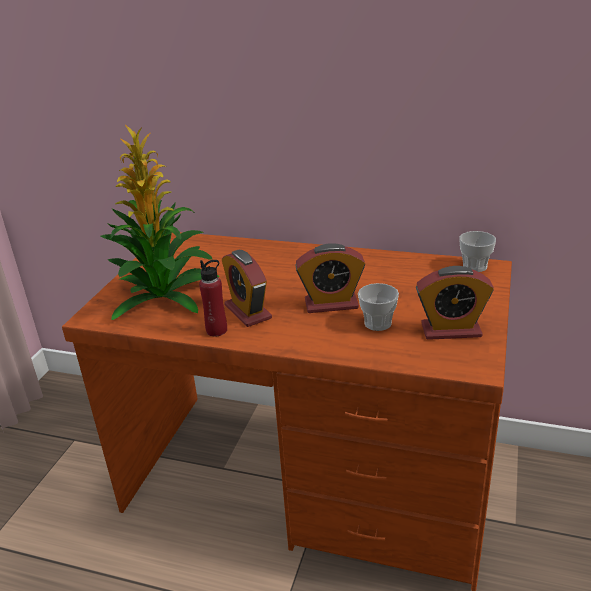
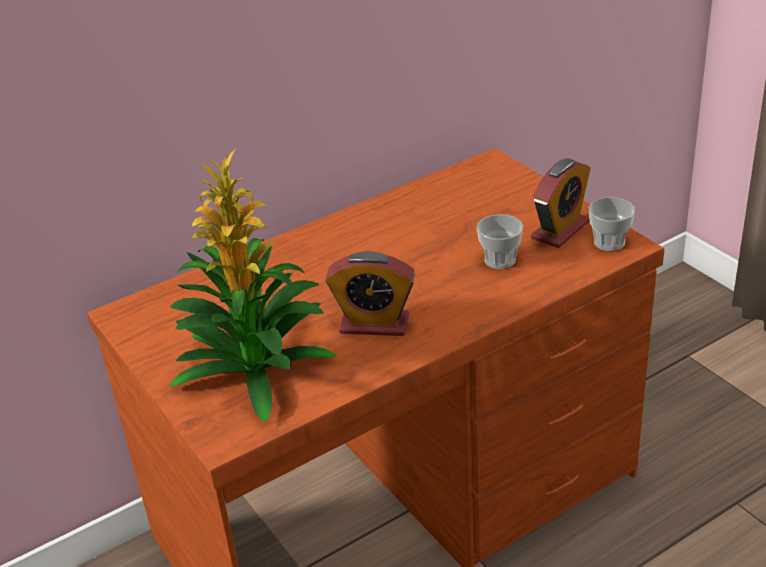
camera: 50 degrees left, 5 degrees up
(217, 330) = (382, 358): red bottle -> none
(331, 304) = (431, 269): alarm clock -> none
(475, 266) = (479, 168): cup -> cup (609, 242)

